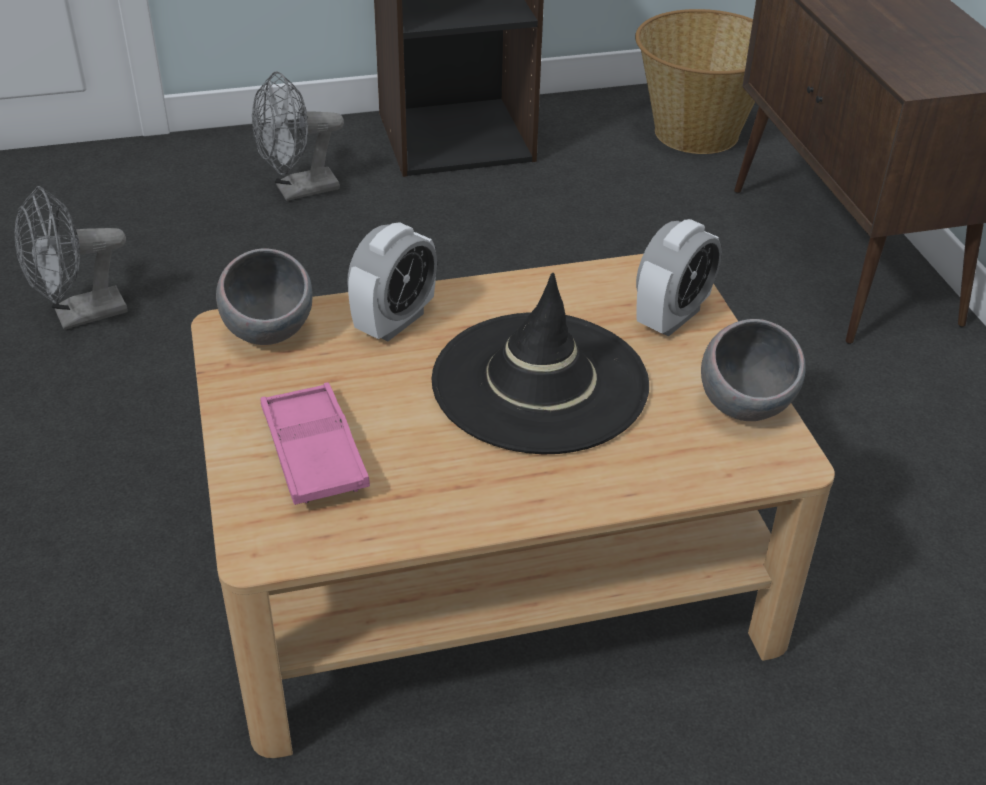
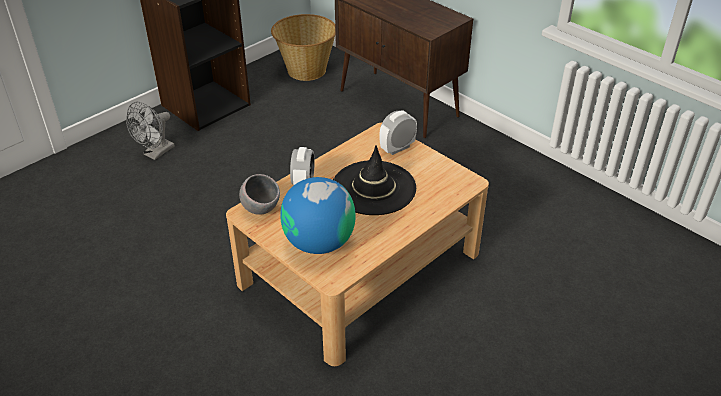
camera: 30 degrees left, 0 degrees up
(80, 316) = (106, 244): grey fan -> none
(314, 452) = (319, 242): pink tray -> globe
(672, 317) = (397, 148): alarm clock -> alarm clock turned 135 degrees counterclockwise
(745, 406) = (445, 170): grey bowl -> none

